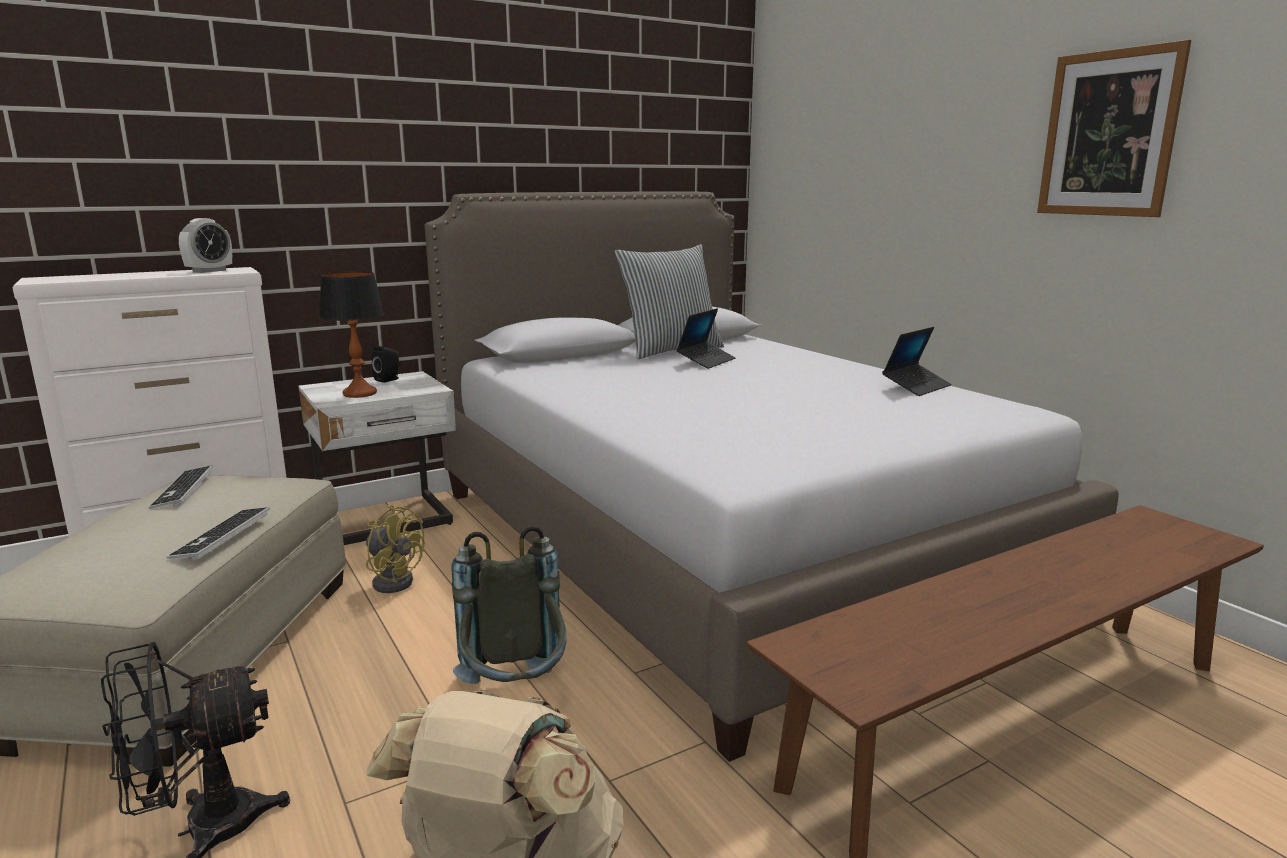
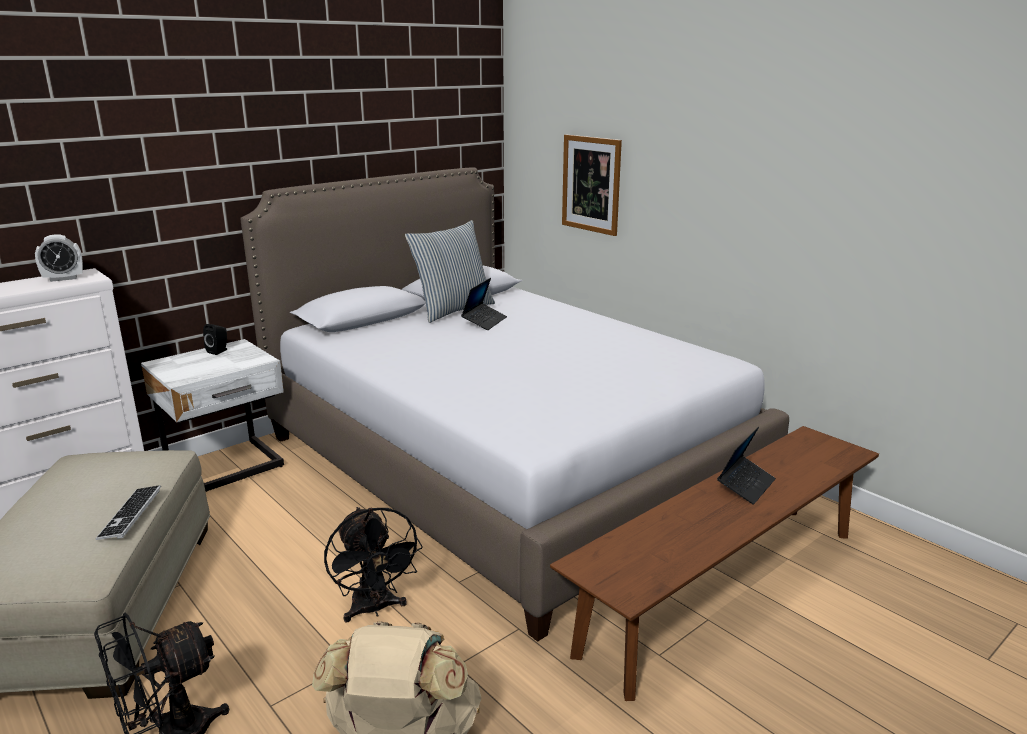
camera: 10 degrees left, 5 degrees up
(183, 489) = (74, 472): keyboard -> none
(209, 271) = (63, 278): alarm clock -> alarm clock turned 45 degrees clockwise
(360, 393) = (201, 369): table lamp -> none
(393, 580) = (249, 522): yellow fan -> none
(515, 695) = (374, 609): grey backpack -> black fan
(916, 387) = (647, 342): laptop -> laptop (746, 485)
(1109, 134) = (778, 156): picture -> picture (591, 184)

